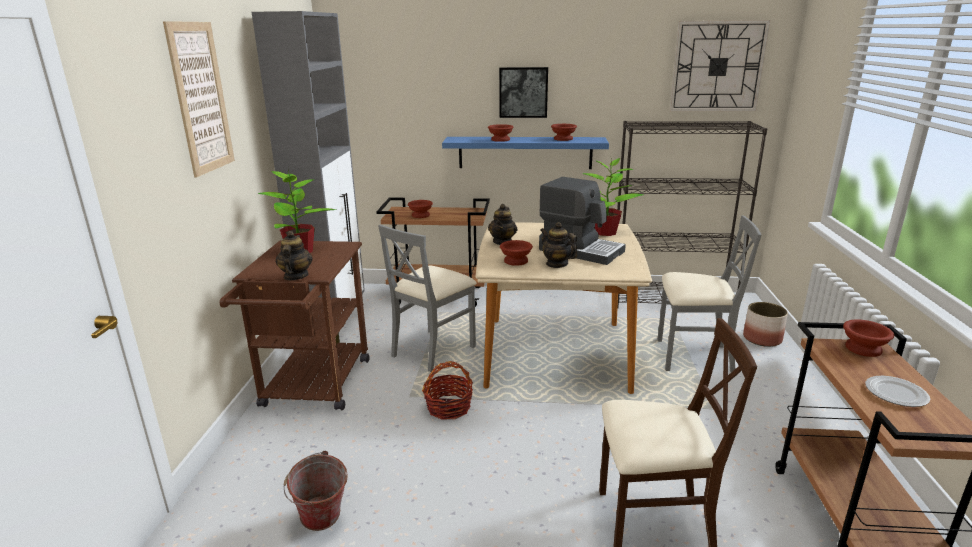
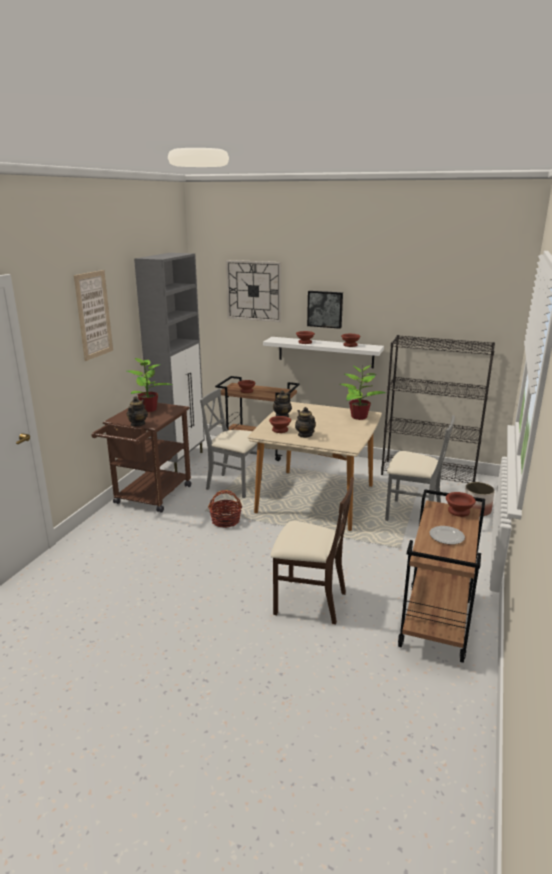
camera: 15 degrees right, 0 degrees up
(322, 524) = (124, 567): bucket -> none
(433, 350) = (234, 485): grey chair -> grey chair turned 60 degrees clockwise
(525, 152) = (325, 352): blue shelf -> white shelf
(581, 250) = (329, 427): coffee machine -> none
(717, 66) = (468, 300): wall clock -> wall clock (253, 290)

